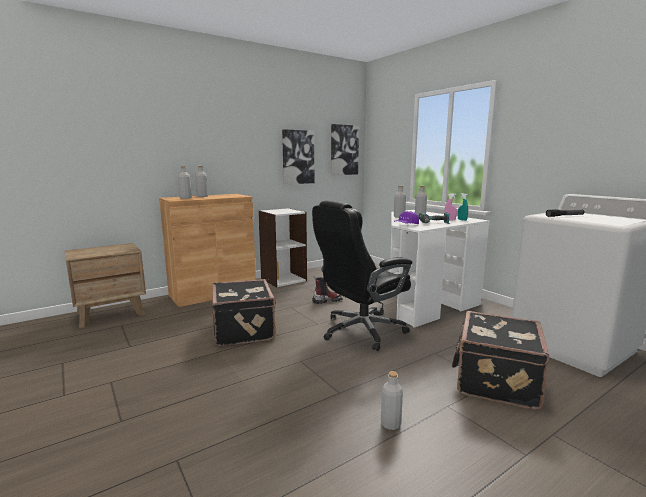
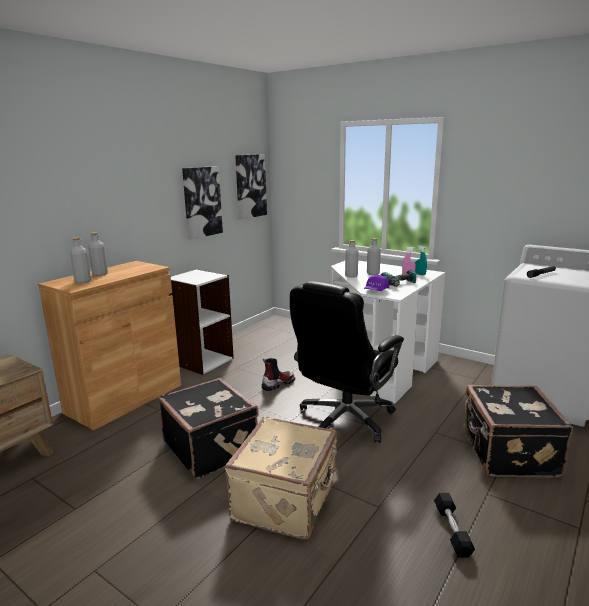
camera: 20 degrees left, 5 degrees up
(270, 372) = (287, 500): none -> beige suitcase
(390, 424) = (452, 530): grey bottle -> black dumbbell

